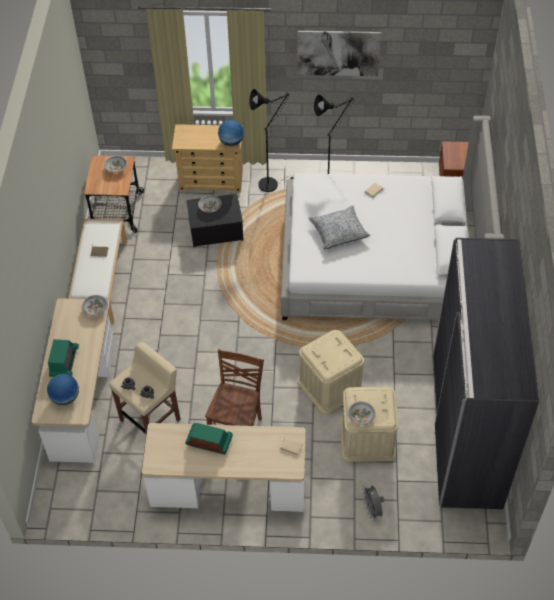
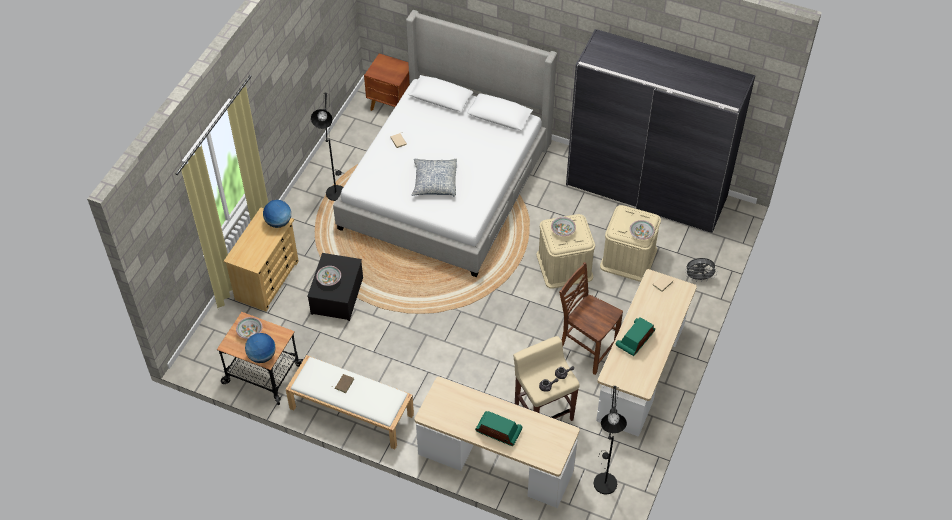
camera: 70 degrees left, 0 degrees up
(65, 397) = (541, 439): globe -> globe (262, 356)
(95, 309) = (444, 390): bowl -> bowl (563, 230)
(271, 183) = (301, 233): black floor lamp -> black floor lamp (604, 479)
(338, 53) = (283, 72): picture -> none

